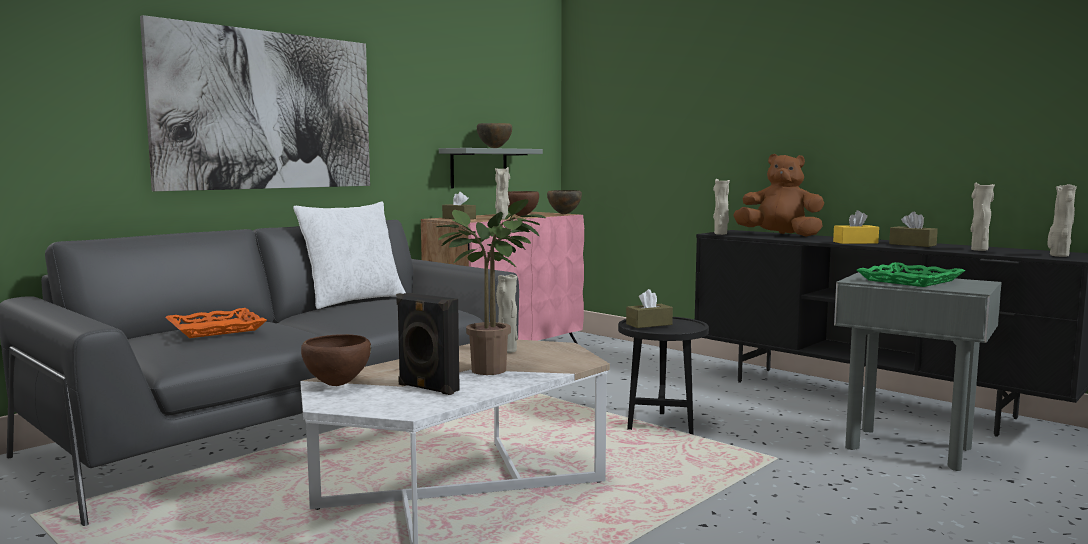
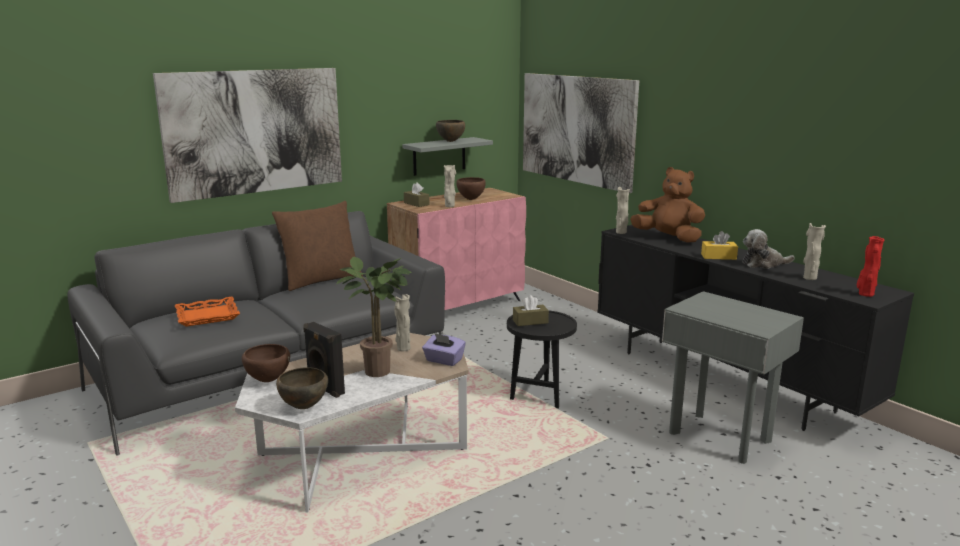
camera: 10 degrees right, 10 degrees up
(353, 301) = (320, 280): white pillow -> brown pillow
(564, 214) = (509, 195): brown bowl -> brown bowl (303, 407)
(570, 357) = (443, 360): none -> purple tissue box
(640, 134) = (577, 129): none -> picture
(910, 280) = (727, 311): green tray -> none
(912, 244) = (763, 264): brown tissue box -> plush toy
(1058, 256) = (865, 294): beige vase -> red vase

